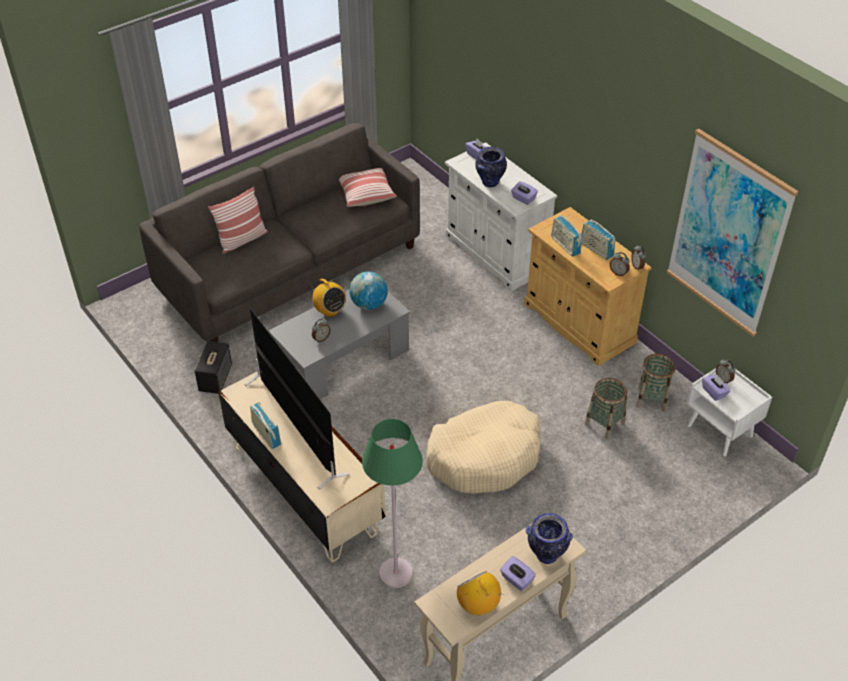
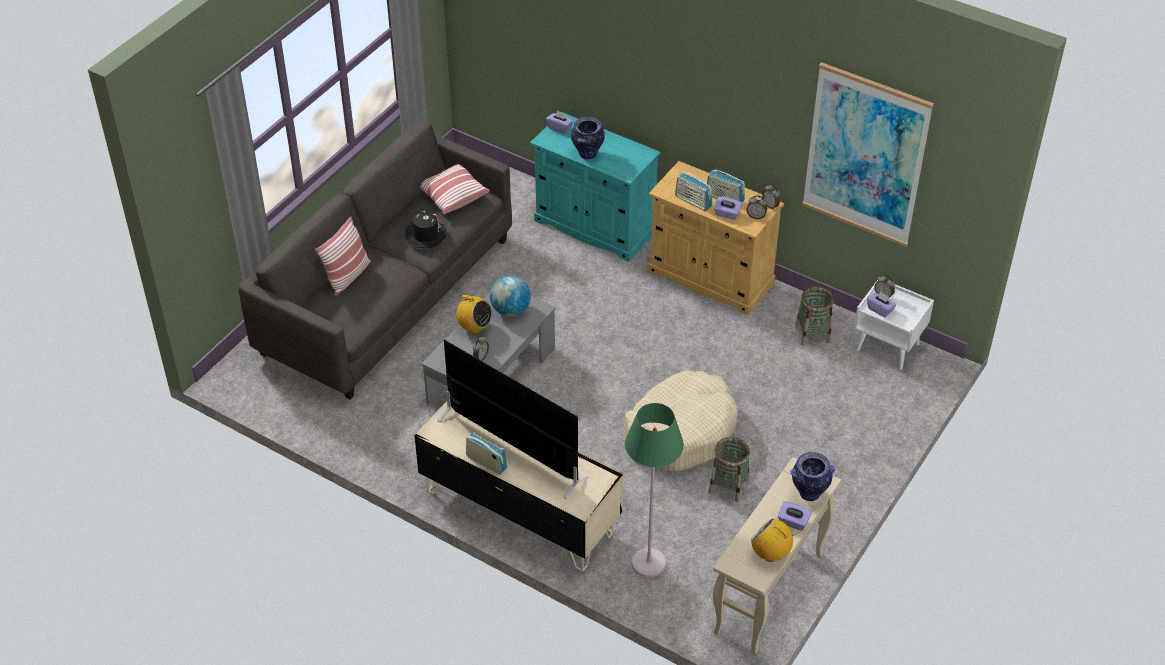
camera: 20 degrees left, 0 degrees up
(215, 378) = (369, 429): speaker -> none
(325, 221) = (426, 235): none -> black hat
(496, 253) = (594, 226): white cabinet -> turquoise cabinet
(523, 199) = (629, 163): purple tissue box -> purple tissue box (727, 214)
(604, 423) = (779, 369): basket -> basket (728, 486)

